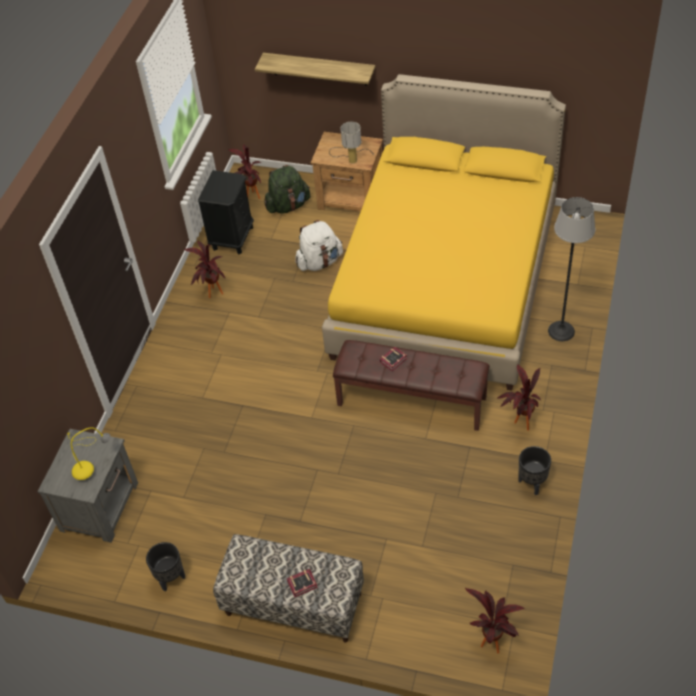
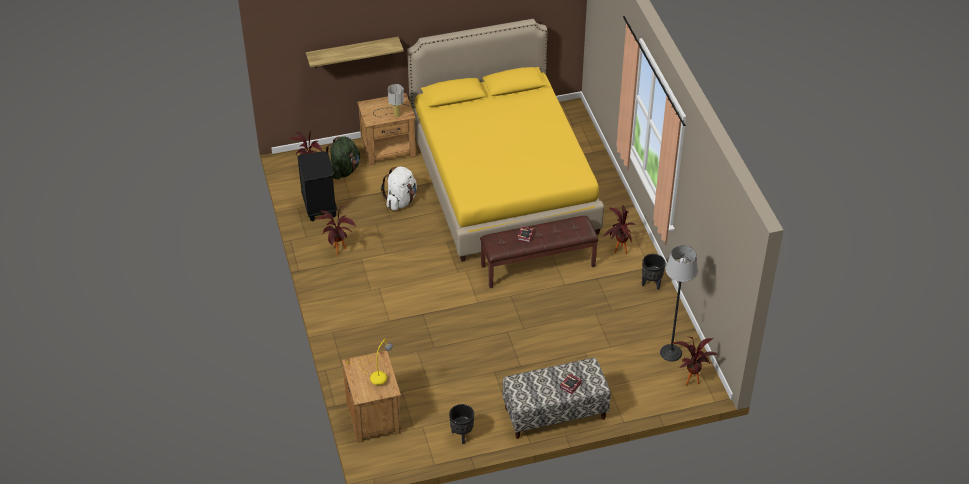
camera: 35 degrees left, 5 degrees down
(100, 506) = (374, 415): grey nightstand -> brown nightstand
(561, 331) = (604, 185): floor lamp -> floor lamp (671, 353)

